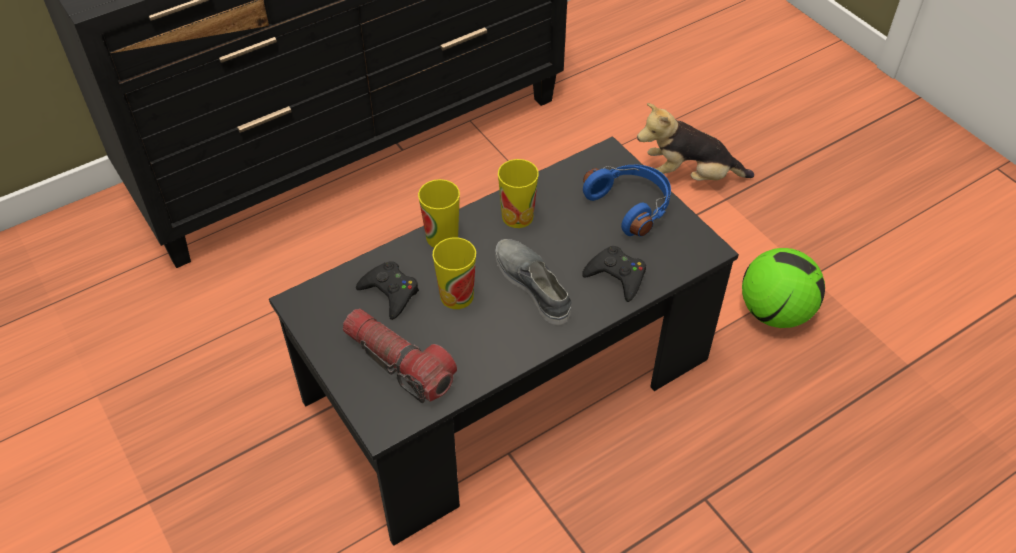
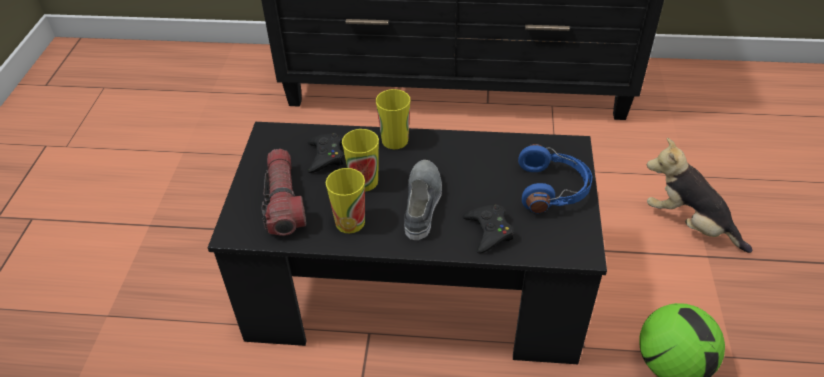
camera: 40 degrees right, 5 degrees down
(517, 216) = (460, 153): cup -> cup (350, 222)

